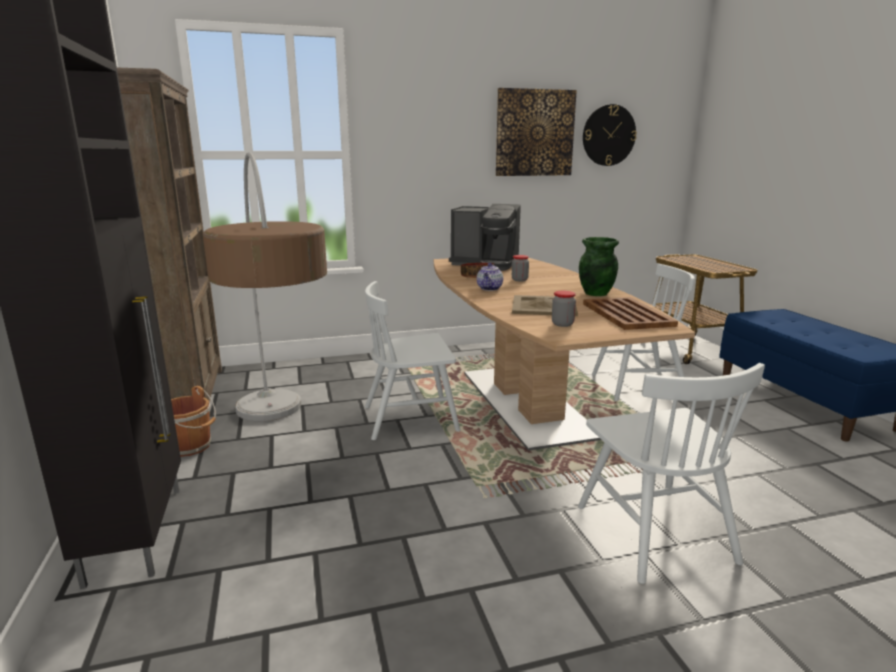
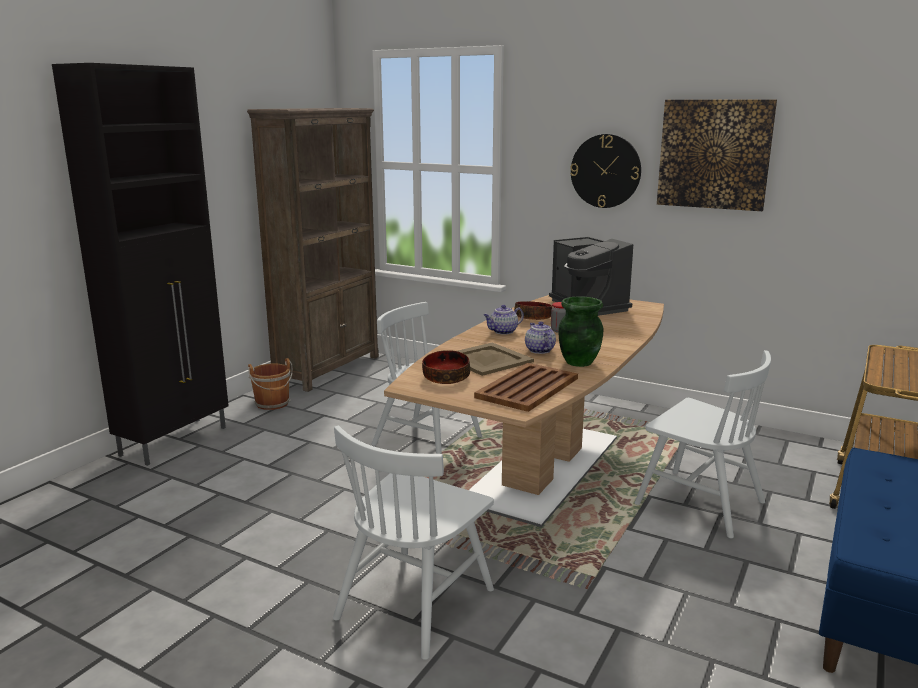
camera: 45 degrees right, 0 degrees up
(280, 446) = (314, 425): floor lamp -> none
(551, 293) = (539, 350): none -> teapot
(562, 324) = (445, 377): jar -> bowl
(608, 135) = (832, 160): wall clock -> wall clock (605, 171)

